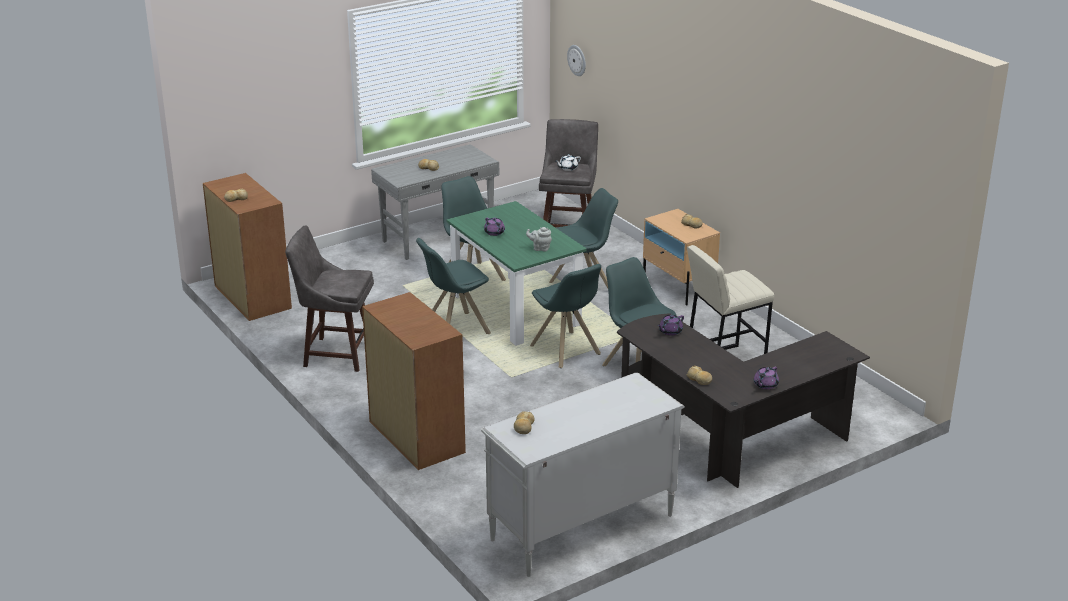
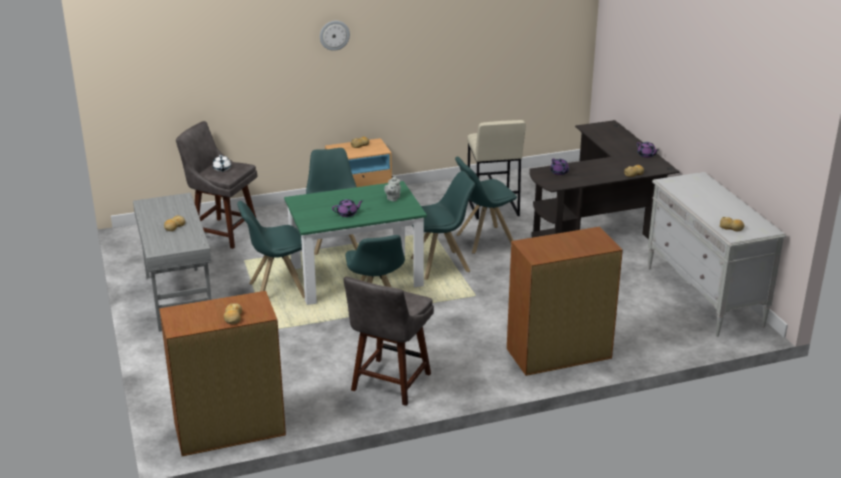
camera: 75 degrees left, 0 degrees up
(577, 60) = (145, 79): wall clock -> wall clock (334, 35)

